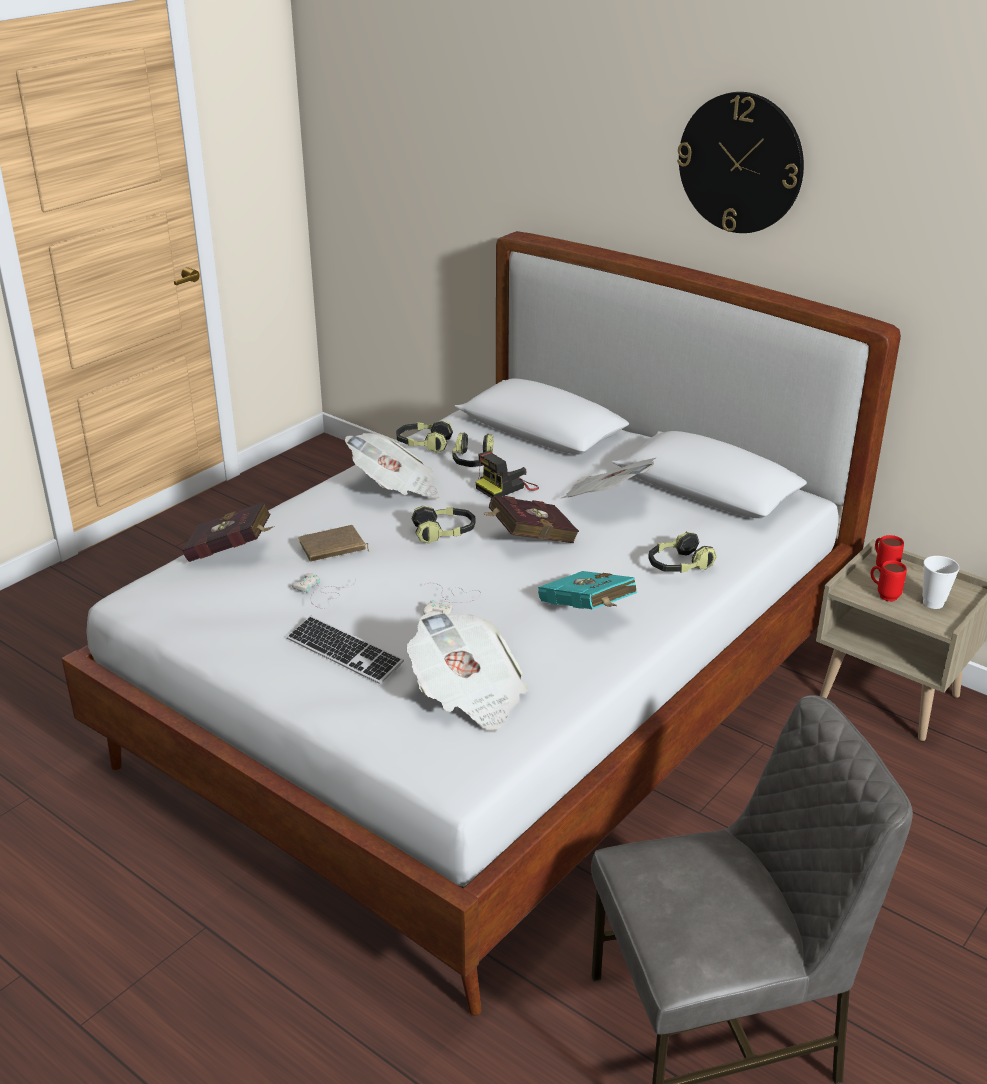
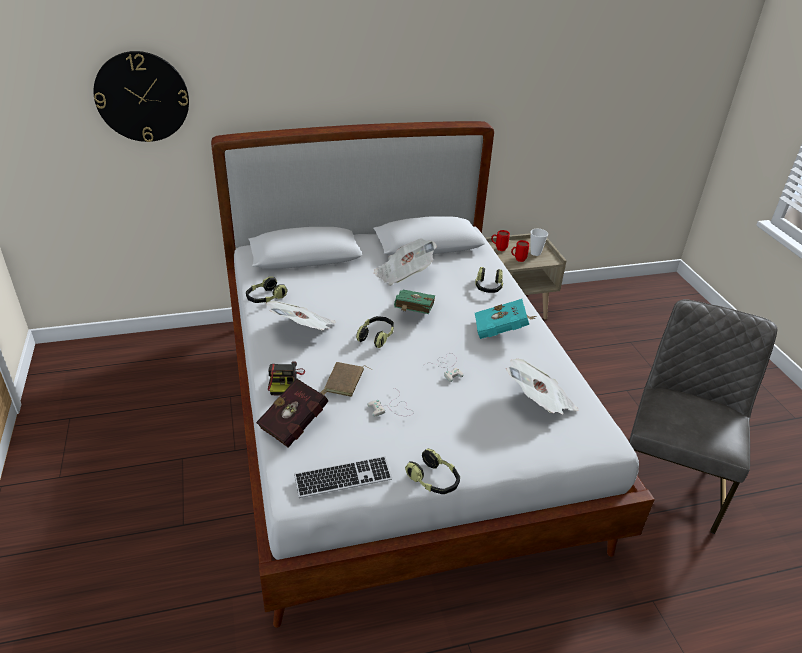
camera: 55 degrees left, 5 degrees up
(344, 652) = (458, 427): keyboard -> keyboard (343, 478)
(473, 461) = (309, 292): headphones -> headphones (433, 480)
(506, 487) = (351, 295): camera -> camera (285, 381)
(529, 538) = (413, 314): red book -> green book
(740, 163) = (381, 51): wall clock -> wall clock (142, 97)

